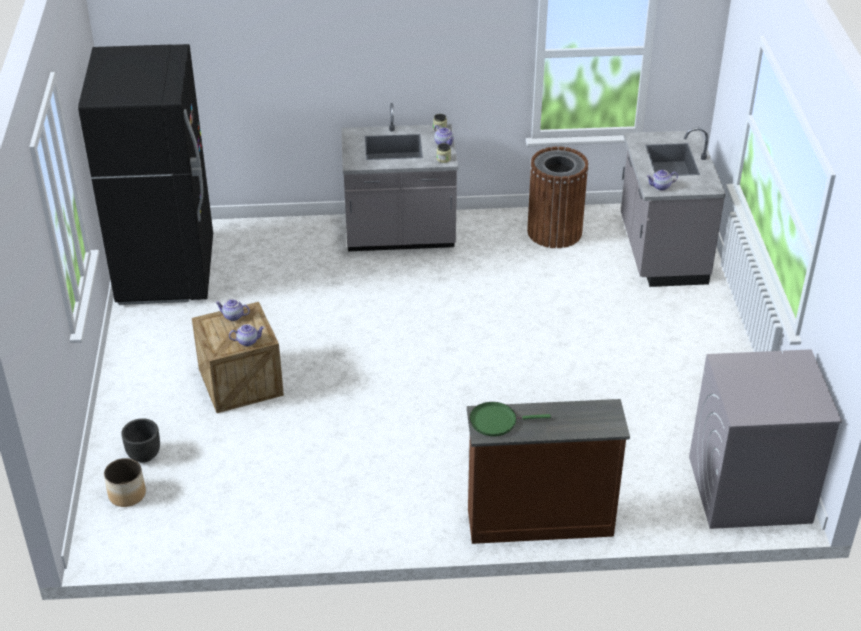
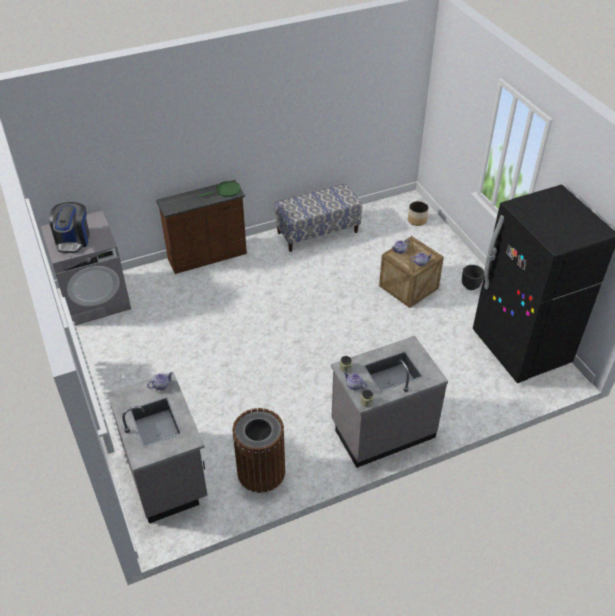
camera: 160 degrees right, 5 degrees up
(143, 455) = (425, 238): black planter -> black planter (470, 286)
(319, 519) = (317, 232): none -> bench
(779, 379) = (73, 240): none -> coffee machine

